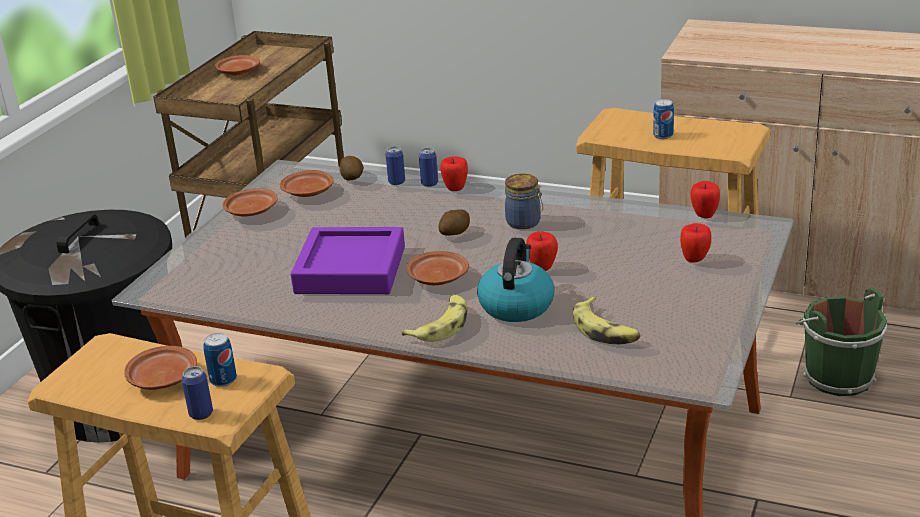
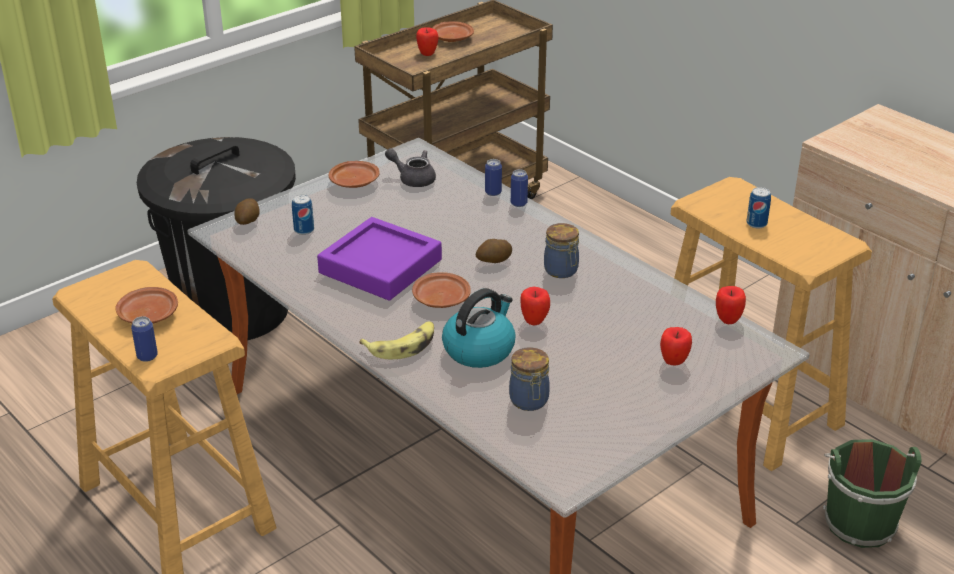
camera: 25 degrees right, 5 degrees up
(223, 380) = (186, 333): can -> can (304, 230)
(308, 192) = (413, 179): brown plate -> grey teapot
(352, 178) = (461, 176): potato -> potato (248, 221)
(455, 188) = (535, 215): apple -> apple (427, 53)
(605, 330) = (529, 401): banana -> jar

